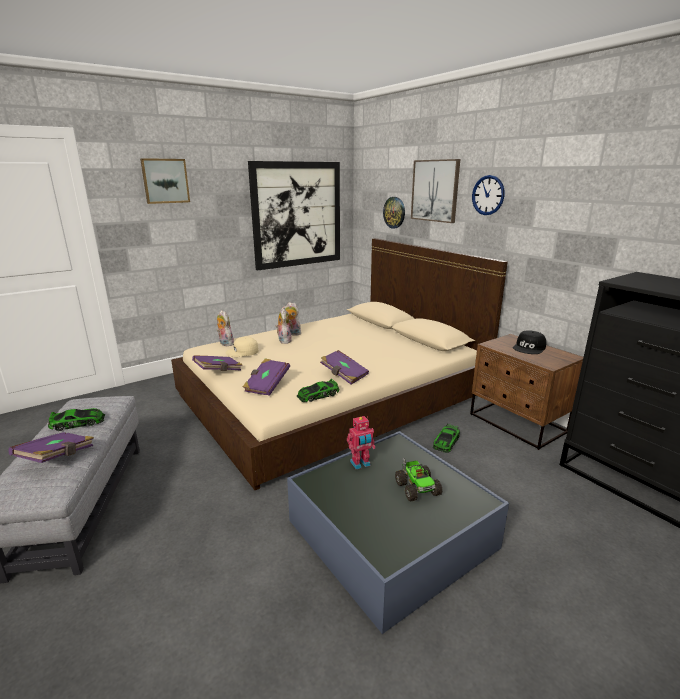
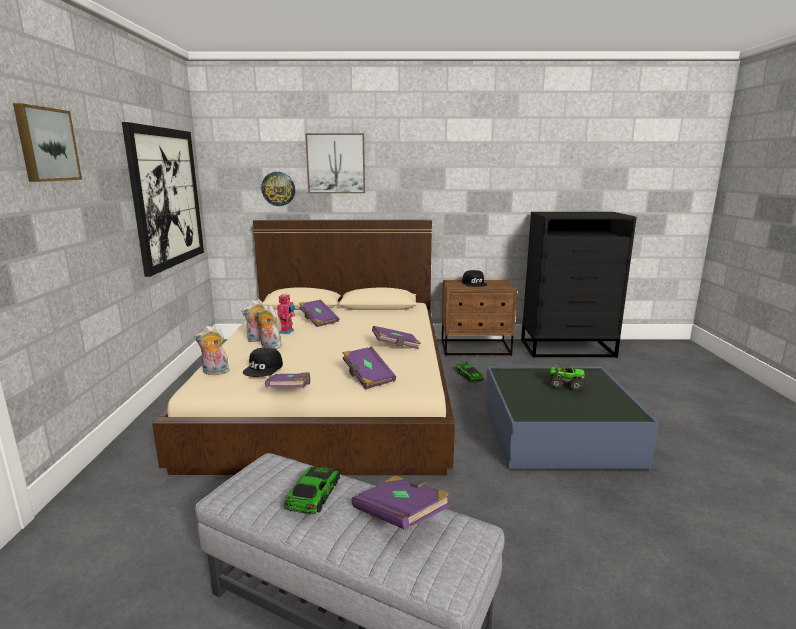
camera: 55 degrees left, 5 degrees down
(242, 352) = (264, 368): beige cap -> black cap
(317, 395) = (420, 364): toy car -> none
(356, 335) = (318, 320): none -> purple book
(360, 464) = (518, 392): toy robot -> toy robot (287, 332)
(488, 195) = (399, 165): wall clock -> none

